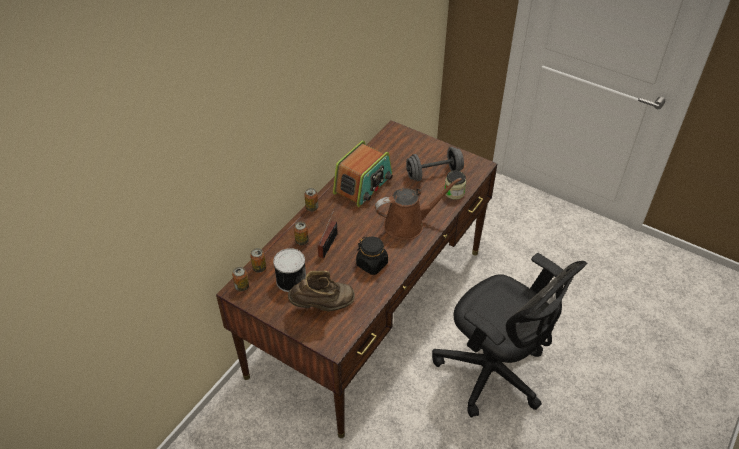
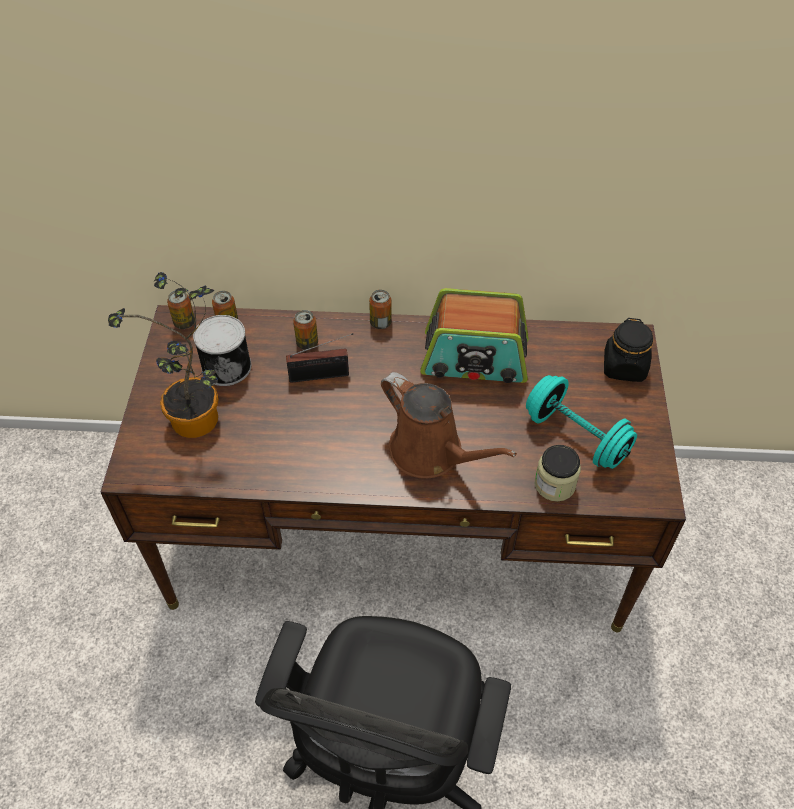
camera: 60 degrees right, 5 degrees up
(323, 306) = (198, 425): brown boot -> potted plant
(372, 264) = (315, 445): black jar -> black jar (624, 367)
(434, 174) = (576, 437): grey dumbbell -> turquoise dumbbell

